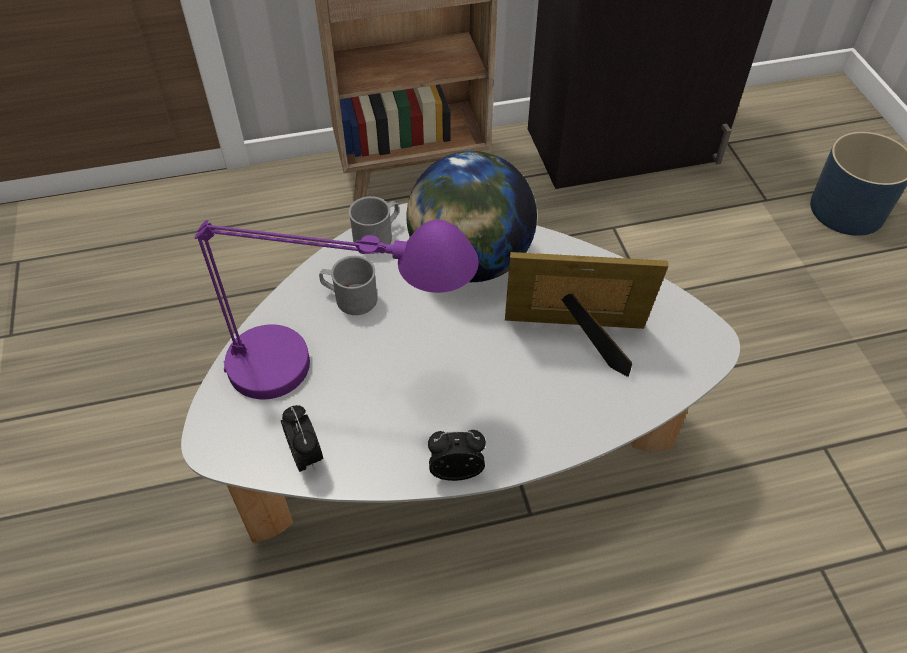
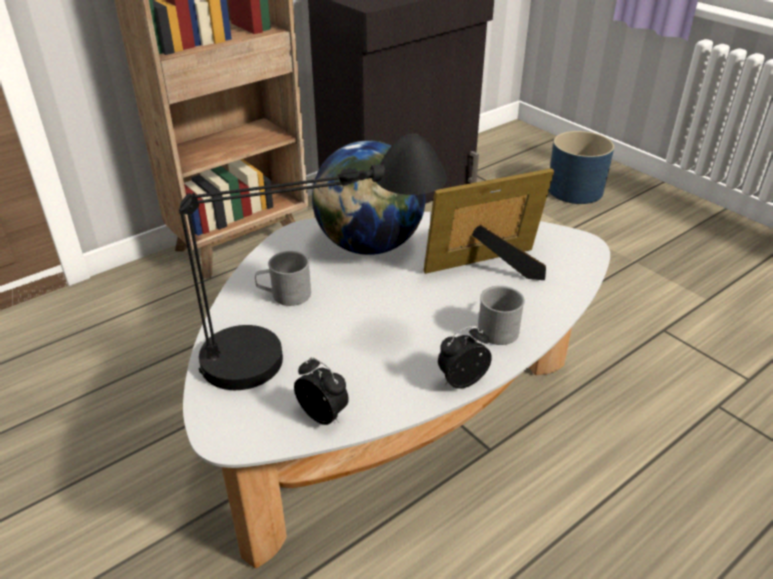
camera: 25 degrees left, 15 degrees down
(340, 374) = (314, 348): purple table lamp -> black table lamp
(377, 235) = (280, 249): grey mug -> grey mug (500, 327)

